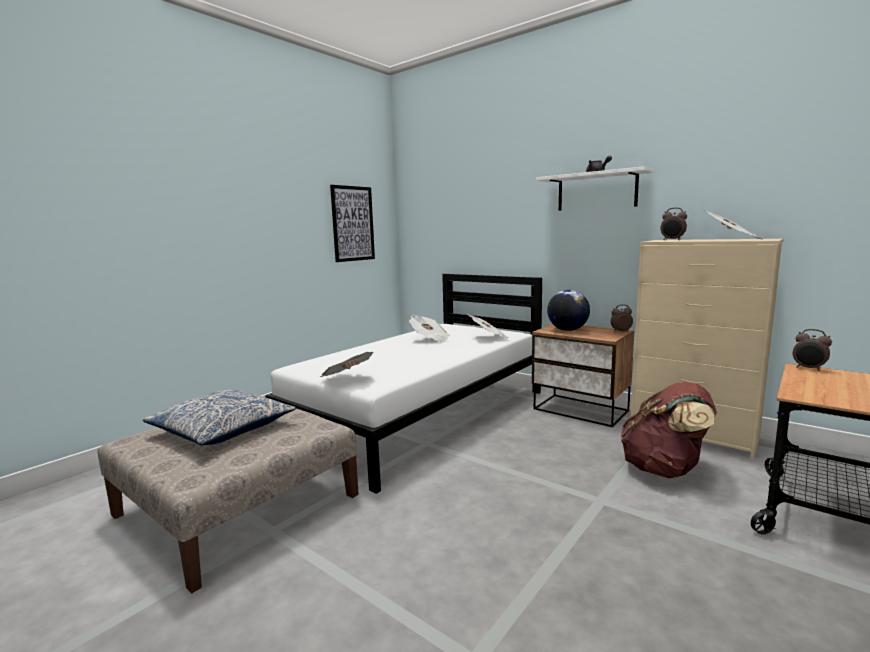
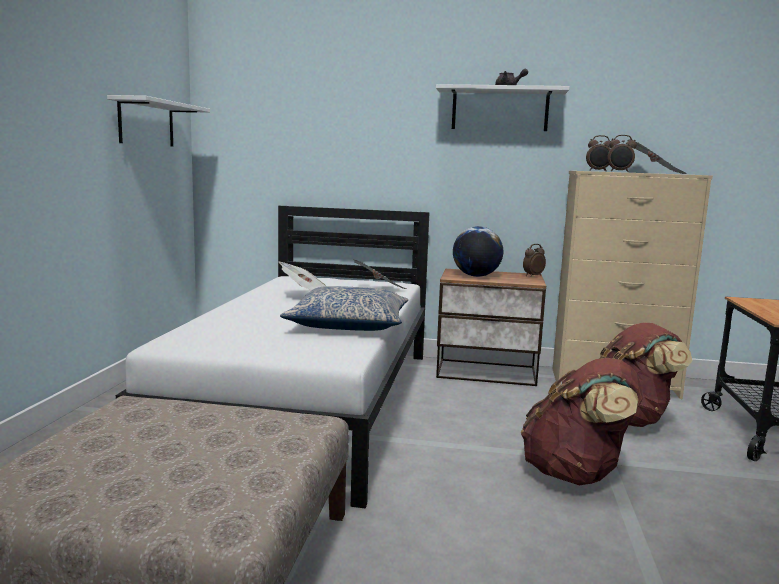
camera: 30 degrees left, 0 degrees up
(222, 429) = (152, 450): pillow -> pillow (348, 324)
(347, 378) = (286, 352): newspaper -> none
(353, 223) = (146, 123): picture -> white shelf
(557, 505) = (576, 474): none -> brown backpack
(809, 368) = (749, 299): alarm clock -> alarm clock (619, 171)

